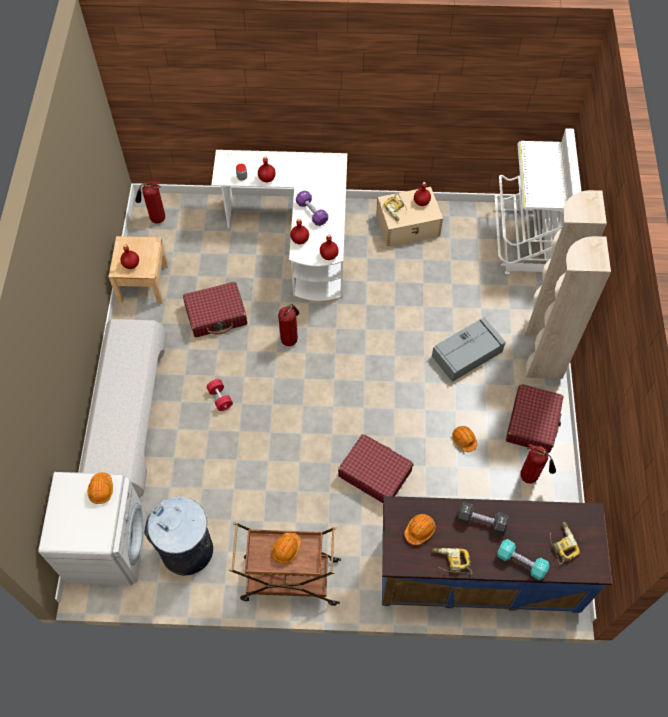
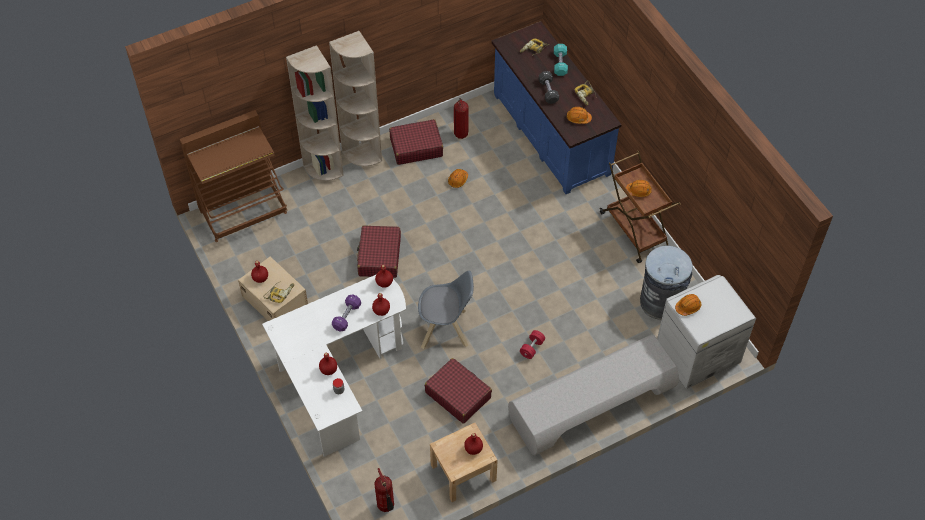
camera: 120 degrees left, 5 degrees down
(290, 339) = (445, 329): fire extinguisher -> grey chair
(374, 473) = (521, 220): red suitcase -> red suitcase (379, 257)
(468, 353) = (381, 207): grey storage box -> none
(522, 241) = (244, 214): white shoe rack -> brown shoe rack

